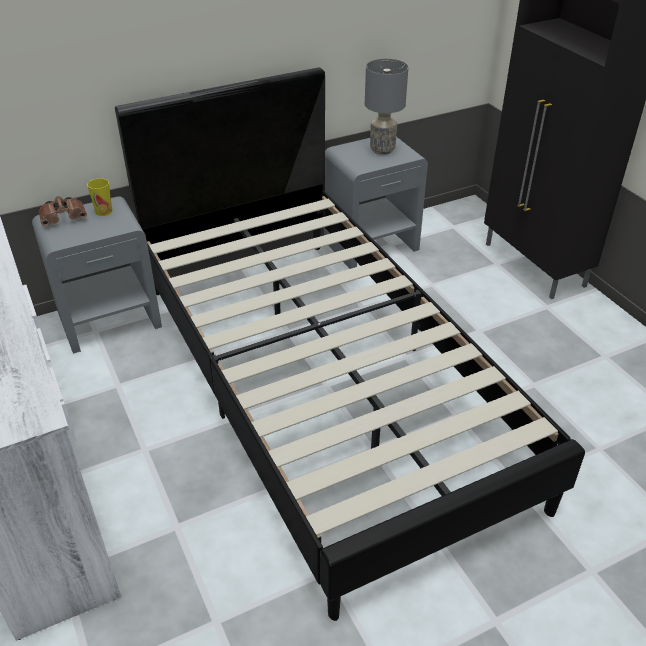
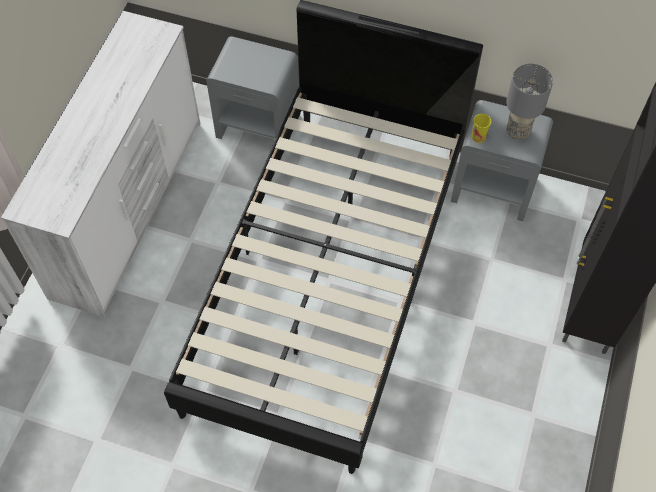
camera: 45 degrees right, 20 degrees up
(65, 218) = (243, 52): brown binoculars -> none
(104, 211) = (270, 61): cup -> cup (478, 137)

